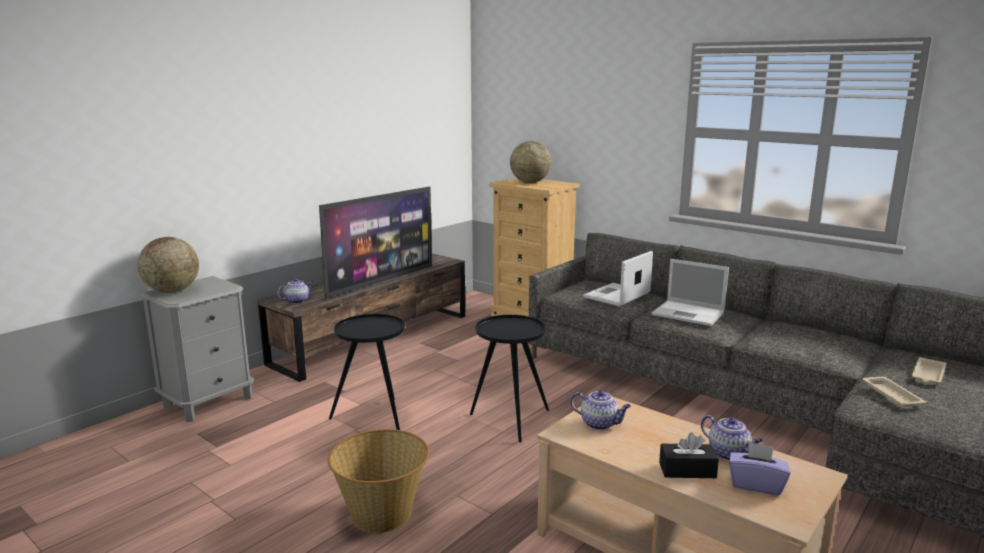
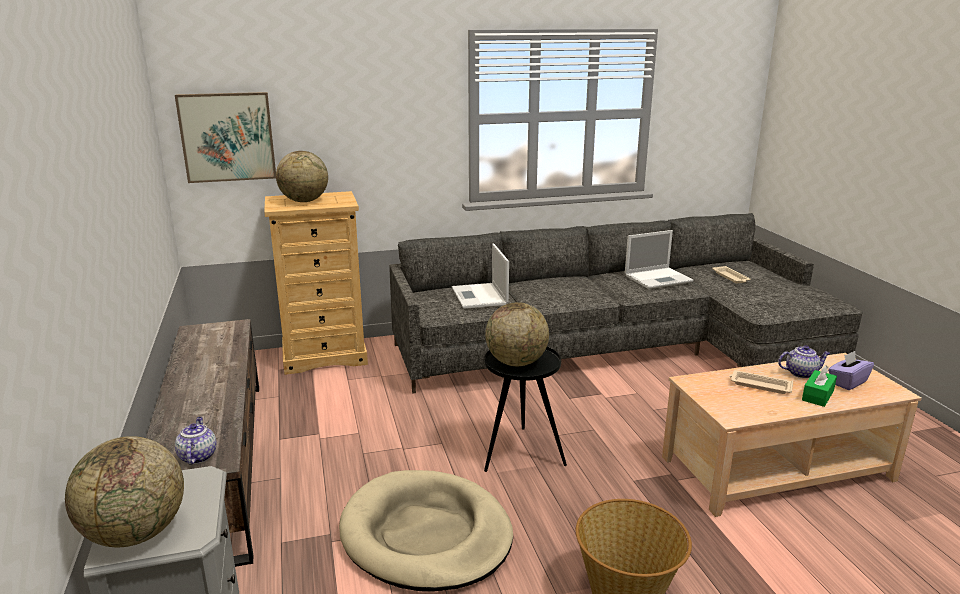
camera: 55 degrees left, 5 degrees up
(374, 419) = (426, 535): black side table -> beige dog bed
(381, 281) = (227, 381): television -> none
(505, 328) = (516, 362): none -> globe
(506, 127) = (227, 137): none -> picture
(600, 424) = (725, 397): teapot -> none
(687, 470) = (817, 395): black tissue box -> green tissue box
(689, 313) = (557, 290): laptop -> laptop (659, 278)
(891, 394) = (750, 297): beige tray -> beige tray (759, 385)

